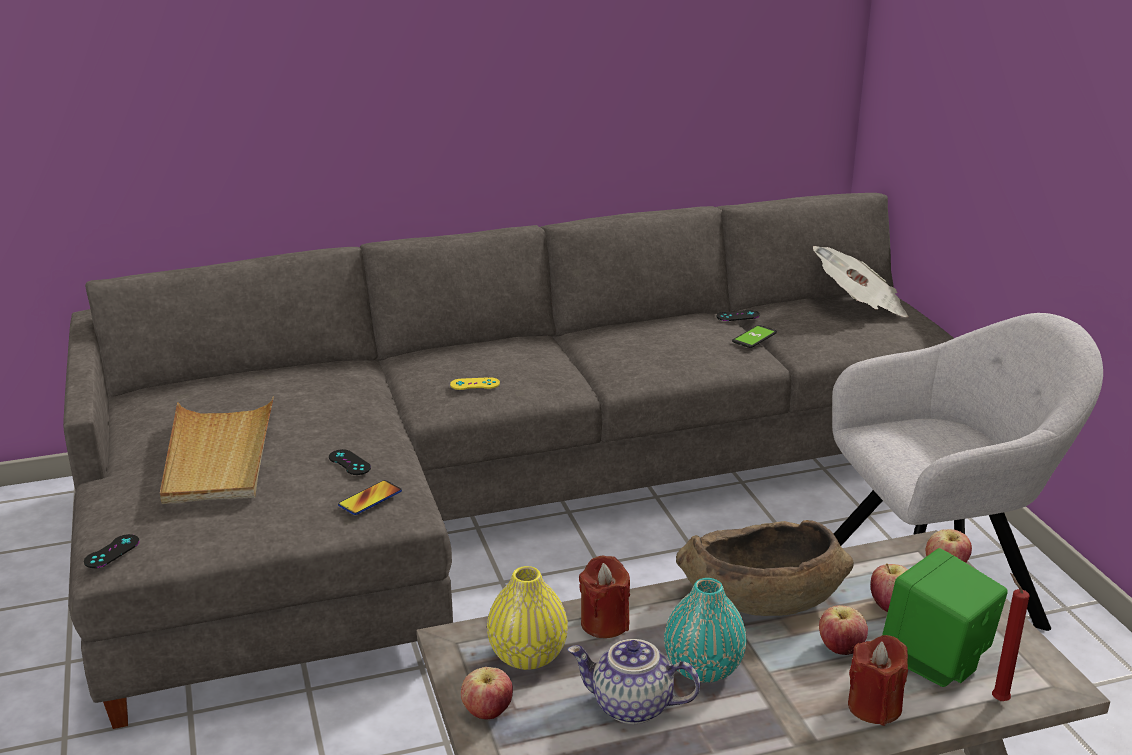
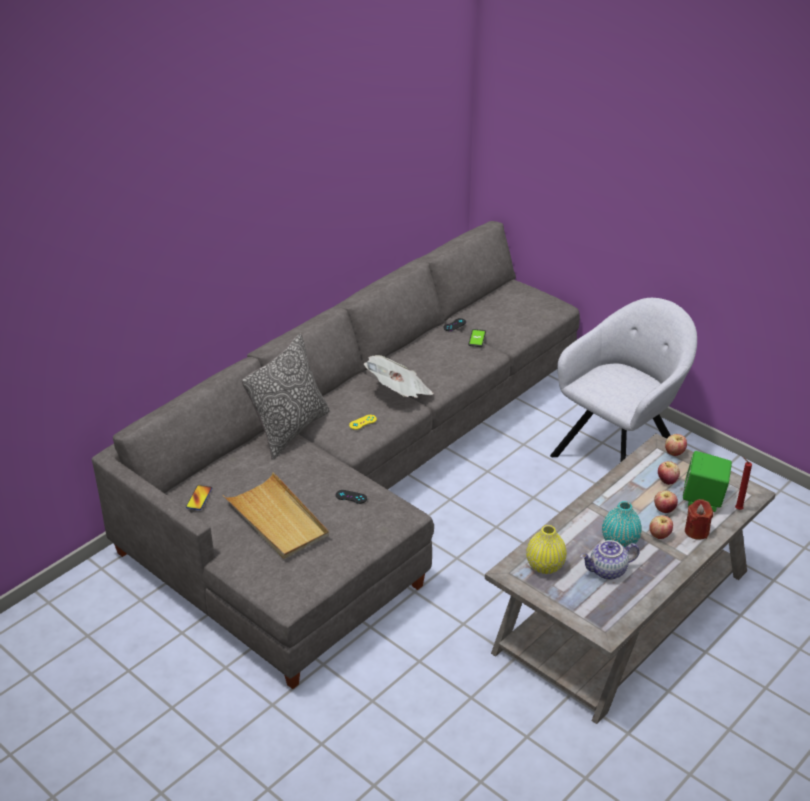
camera: 30 degrees left, 10 degrees up
(112, 551) = (285, 595): black game controller -> none
(370, 499) = (383, 514): phone -> phone (199, 498)
(371, 368) = (290, 430): none -> pillow
(487, 712) = (554, 598): apple -> apple (659, 535)
(604, 623) = (561, 537): red candle -> none
(760, 596) = (613, 497): brown bowl -> none
(859, 305) = (511, 297): newspaper -> newspaper (399, 392)

